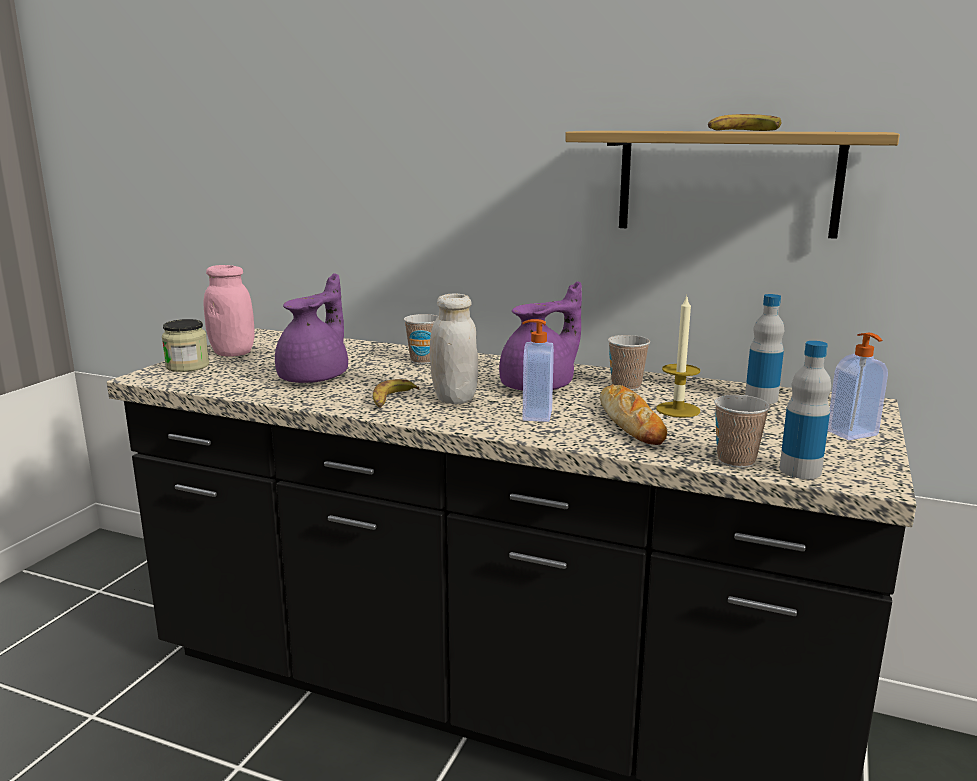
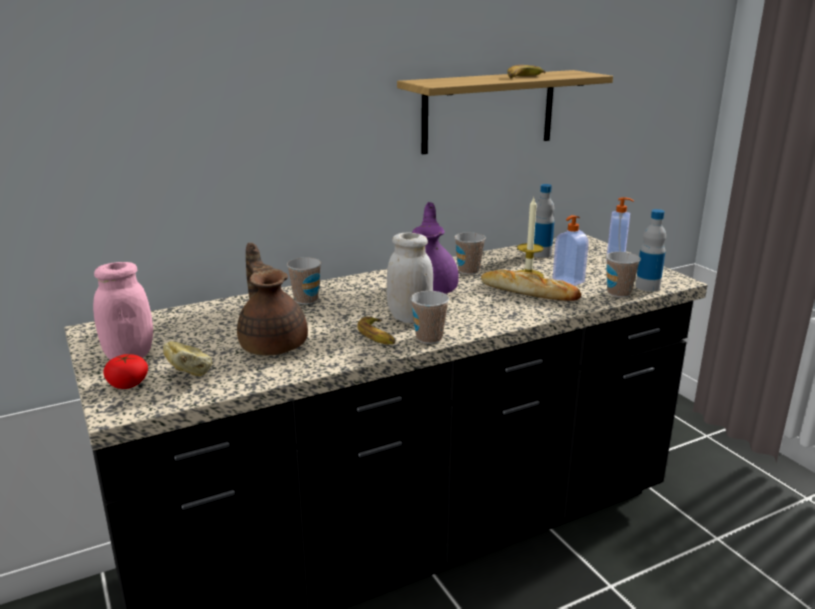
camera: 50 degrees left, 5 degrees up
(187, 366) = (127, 384): jar -> tomato
(221, 375) = (189, 376): none -> bread
(316, 377) = (273, 344): purple teapot -> brown teapot
(422, 416) = (429, 338): none -> cup
(536, 415) = (480, 308): soap dispenser -> soap dispenser (567, 281)

